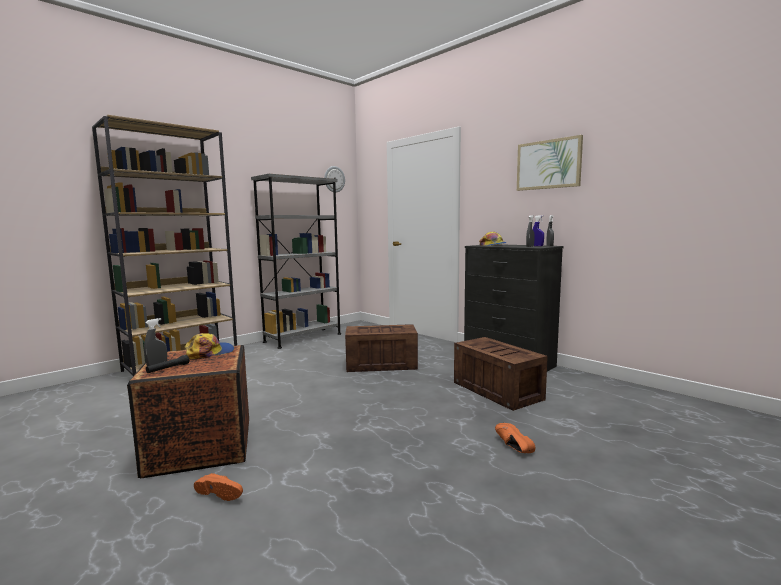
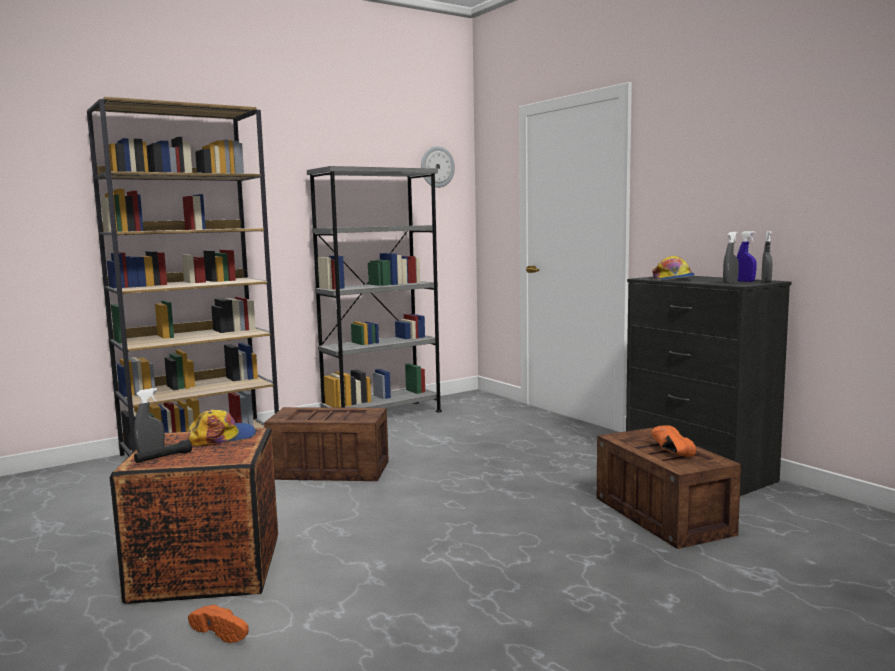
camera: 10 degrees right, 0 degrees up
(380, 364) = (488, 463): crate -> crate (328, 470)
(511, 447) = (653, 604): orange shoe -> orange shoe (668, 451)
(548, 164) = (768, 146): picture -> none

